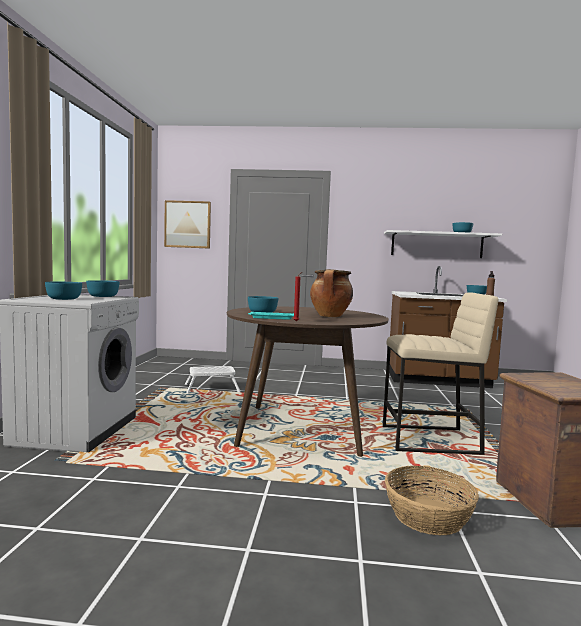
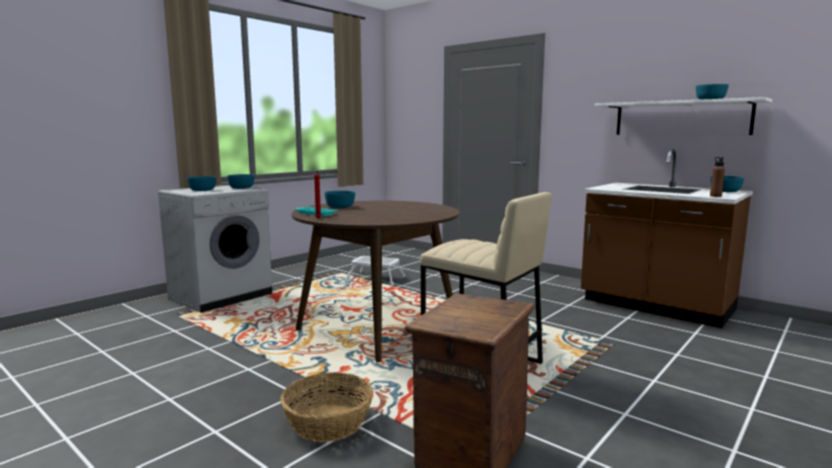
camera: 35 degrees right, 5 degrees up
(187, 224) = (409, 110): picture -> none
(330, 316) = (383, 214): cooking pot -> none

